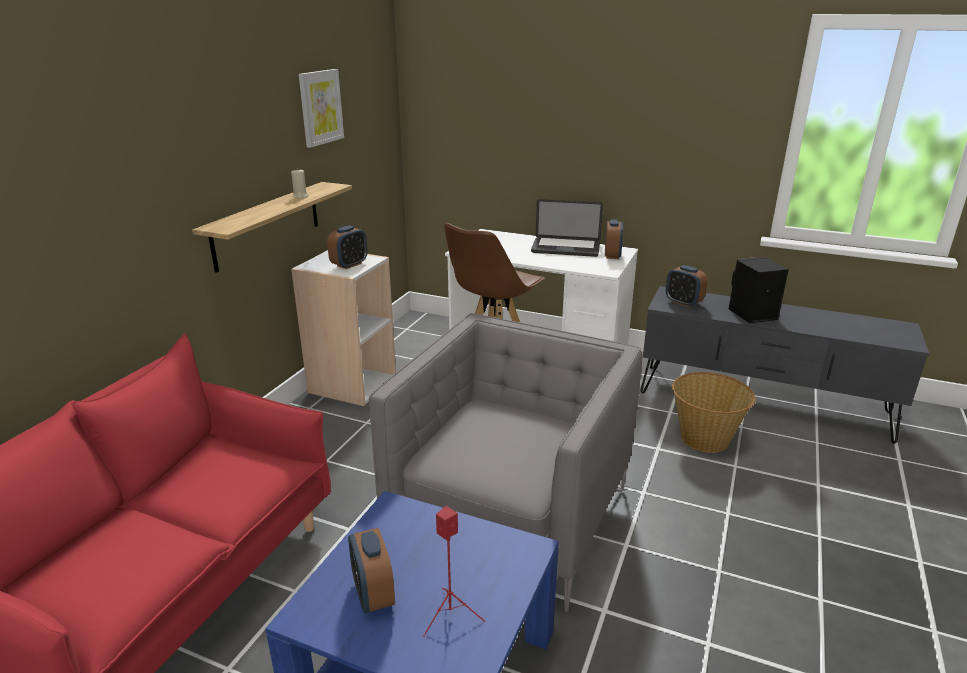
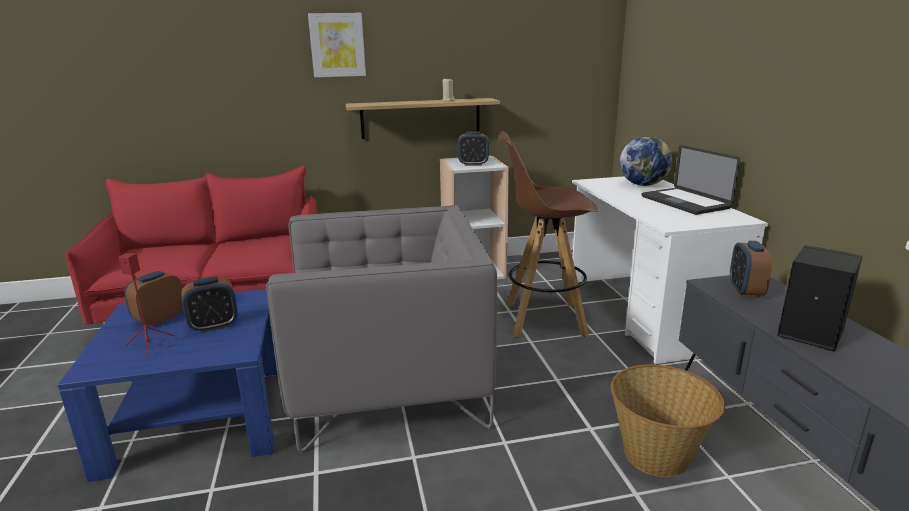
camera: 55 degrees right, 5 degrees down
(320, 107) = (501, 36): picture -> picture (337, 45)
(503, 241) = (643, 185): none -> globe
(612, 255) = (716, 218): alarm clock -> alarm clock (214, 325)

